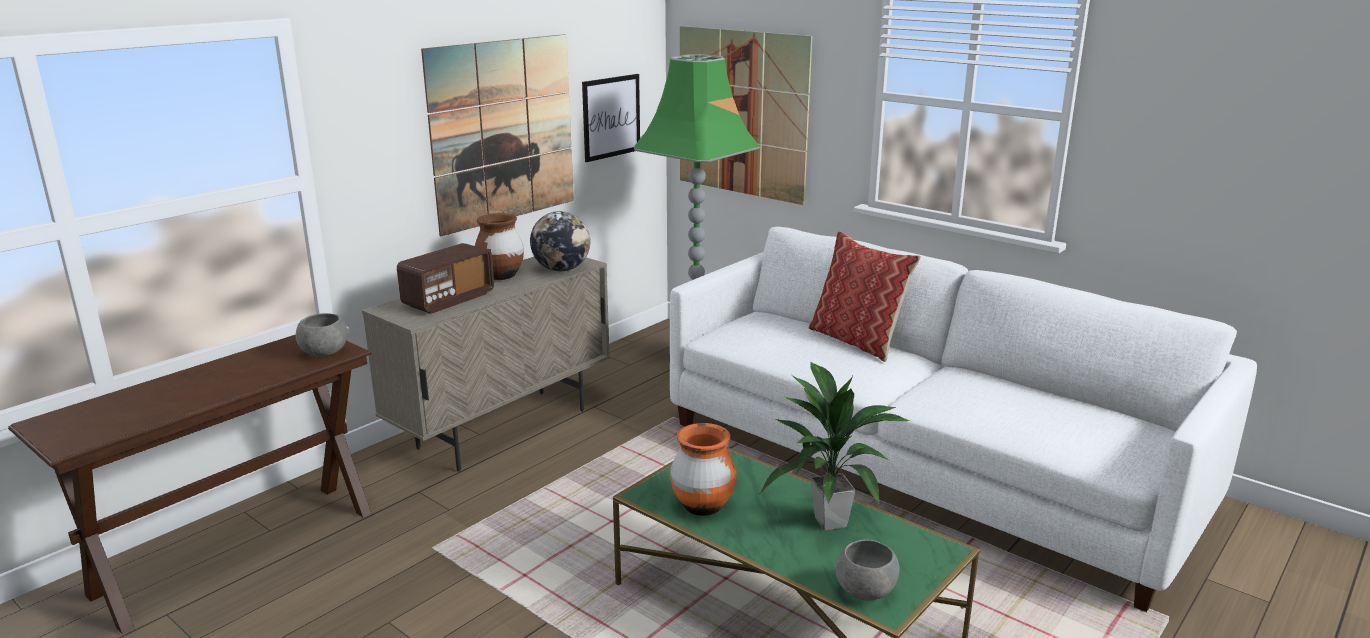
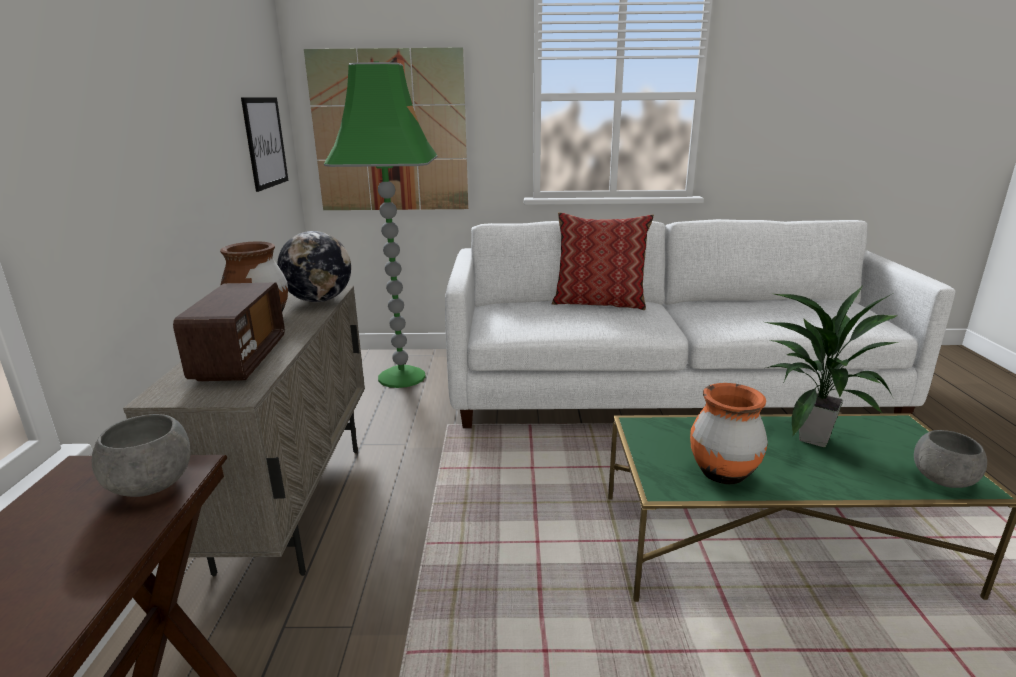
camera: 40 degrees left, 0 degrees up
(503, 131) = (190, 148): picture -> none

